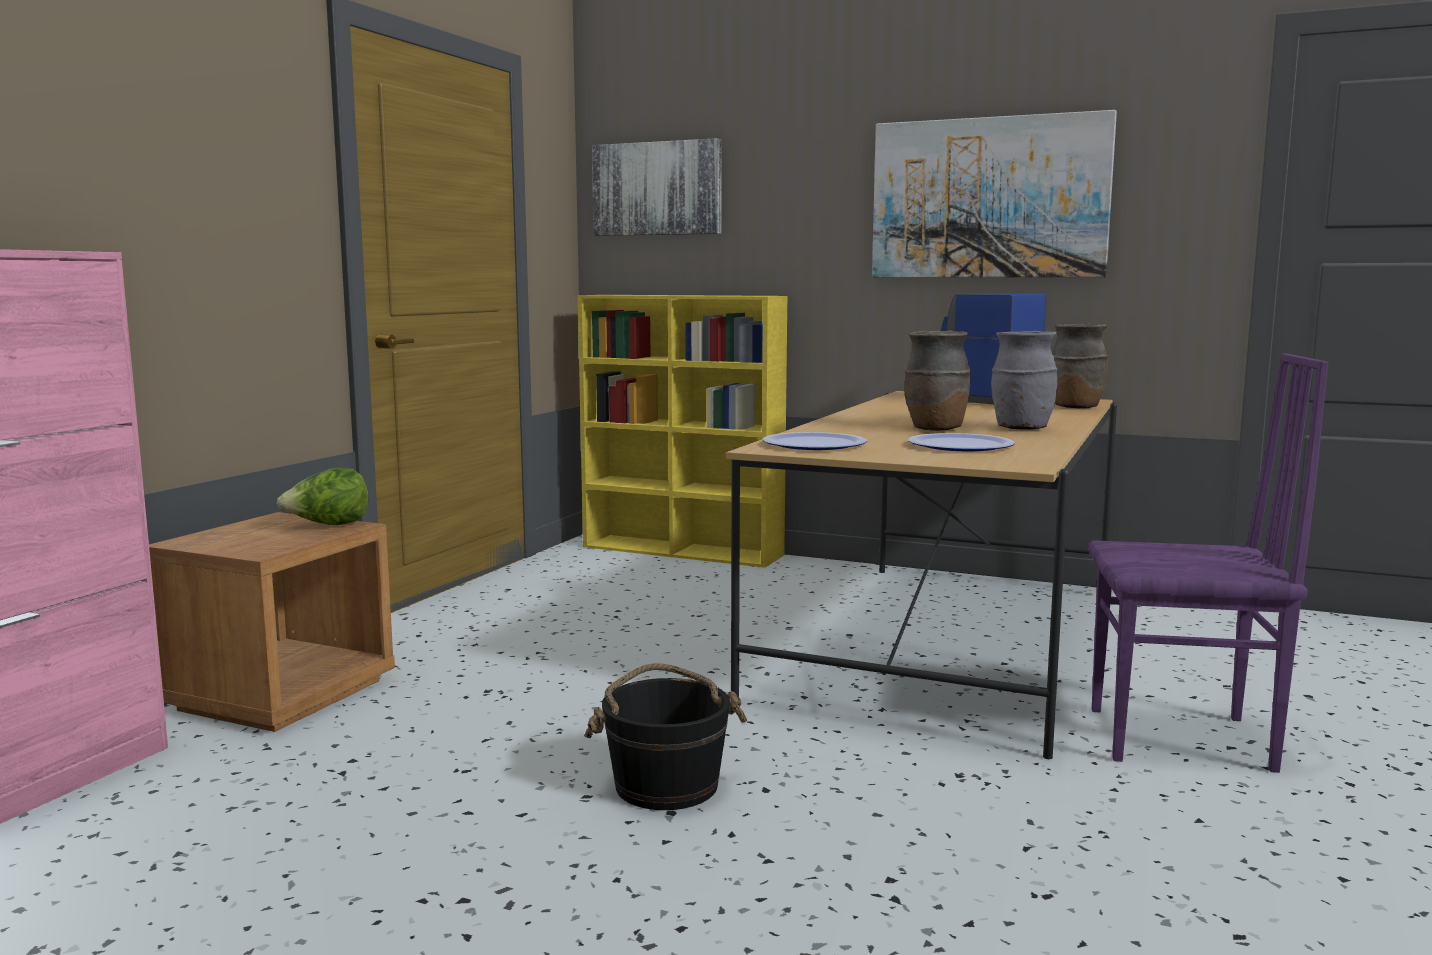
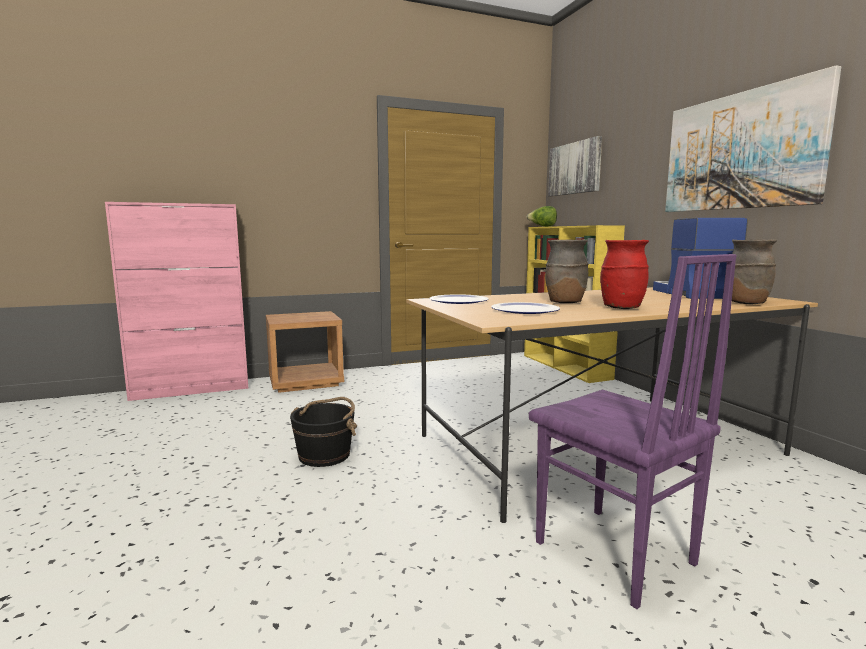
camera: 45 degrees right, 0 degrees up
(328, 526) = (324, 317): lettuce -> lettuce (542, 226)
(1020, 428) = (621, 308): grey vase -> red vase

